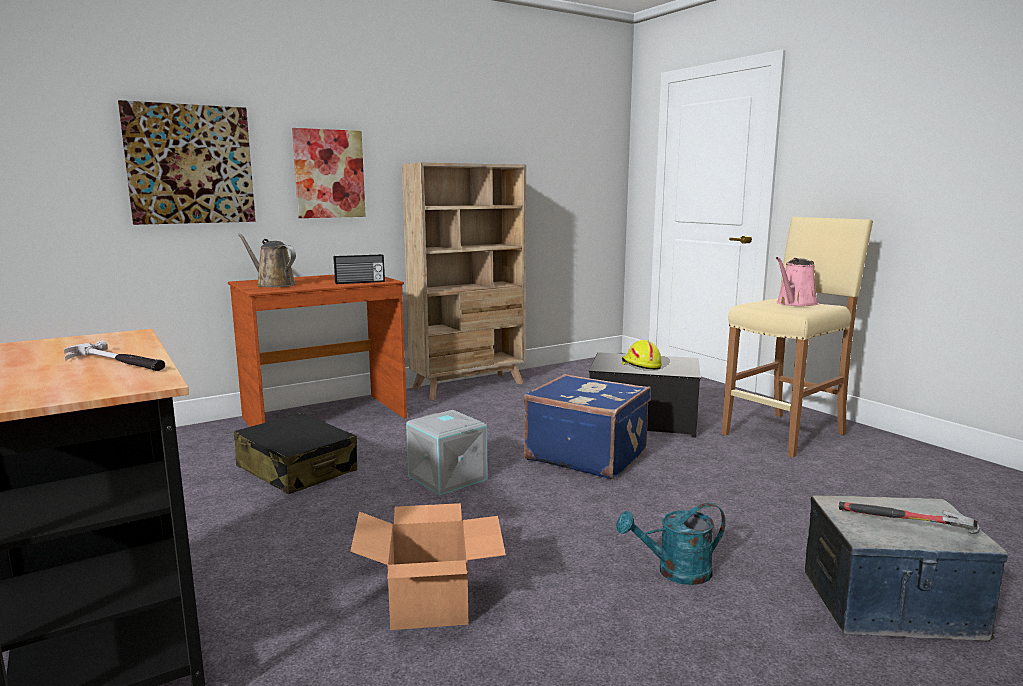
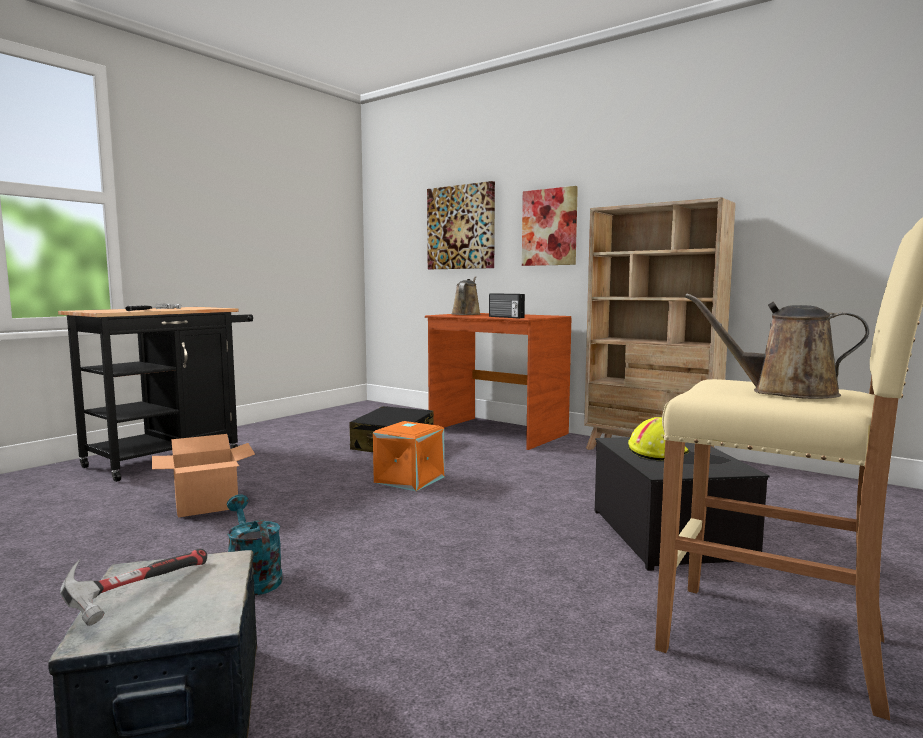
camera: 70 degrees right, 5 degrees down
(446, 478) = (408, 479): grey storage box -> orange storage box
(586, 455) = (510, 518): blue suitcase -> none
(795, 303) = (784, 392): pink watering can -> brown watering can

